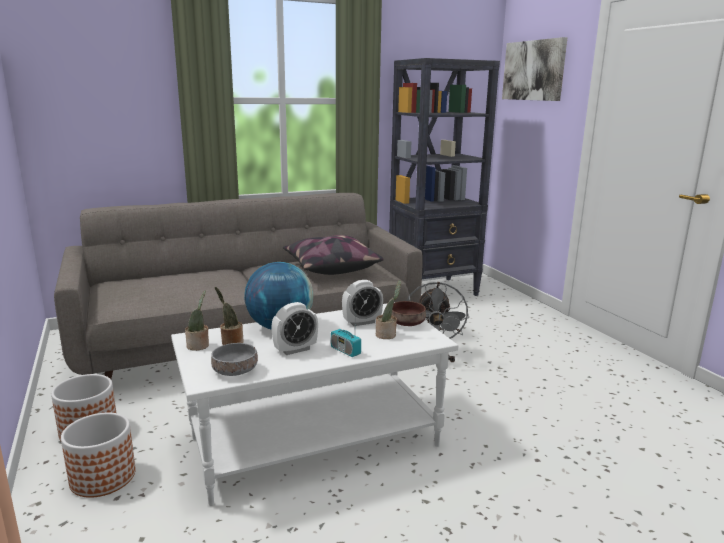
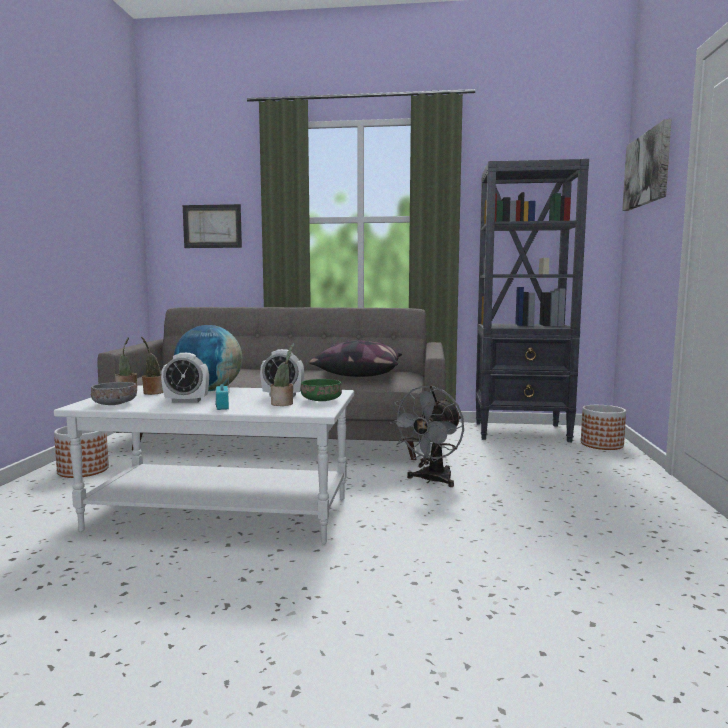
camera: 30 degrees right, 10 degrees down
(102, 477) = (46, 497): planter -> planter (601, 444)
(109, 105) = (212, 226): none -> picture
(407, 323) = (322, 400): brown bowl -> green bowl

